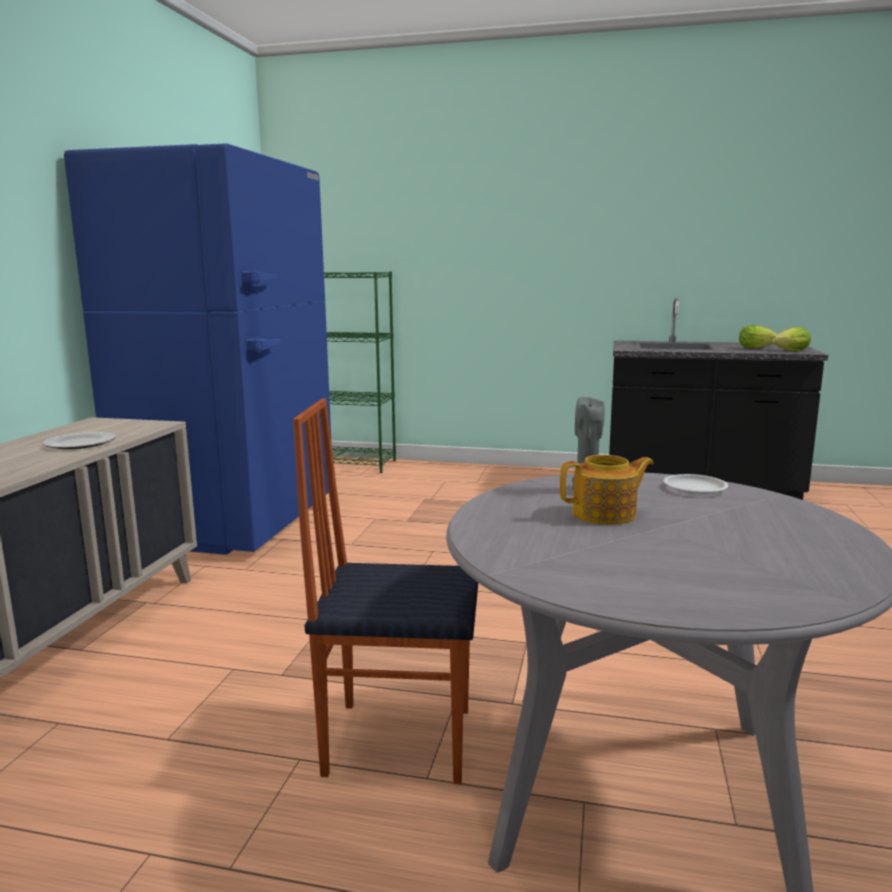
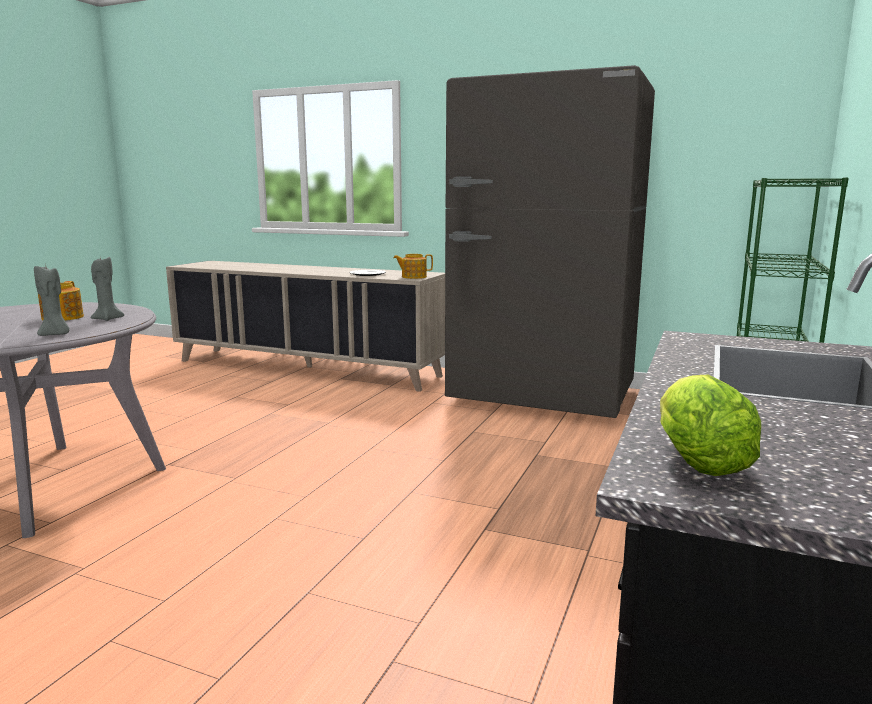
camera: 100 degrees right, 0 degrees up
(138, 425) = (413, 277): none -> teapot
(235, 521) = (541, 397): blue fridge -> grey fridge
(397, 739) = (174, 435): chair -> none
(695, 488) = (56, 334): white plate -> grey candle
(758, 348) = (770, 437): lettuce -> none

